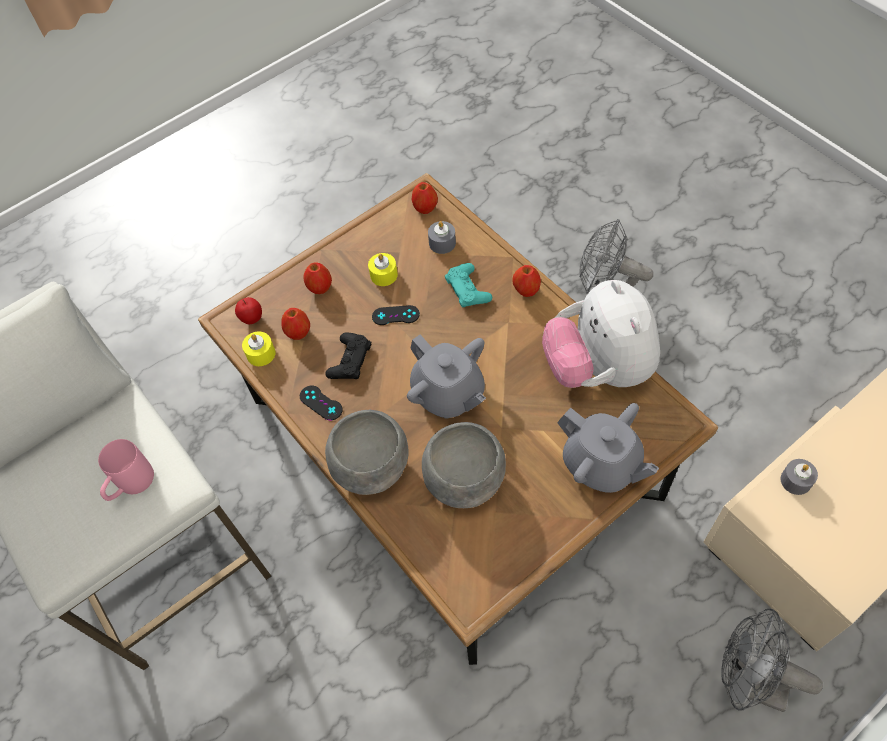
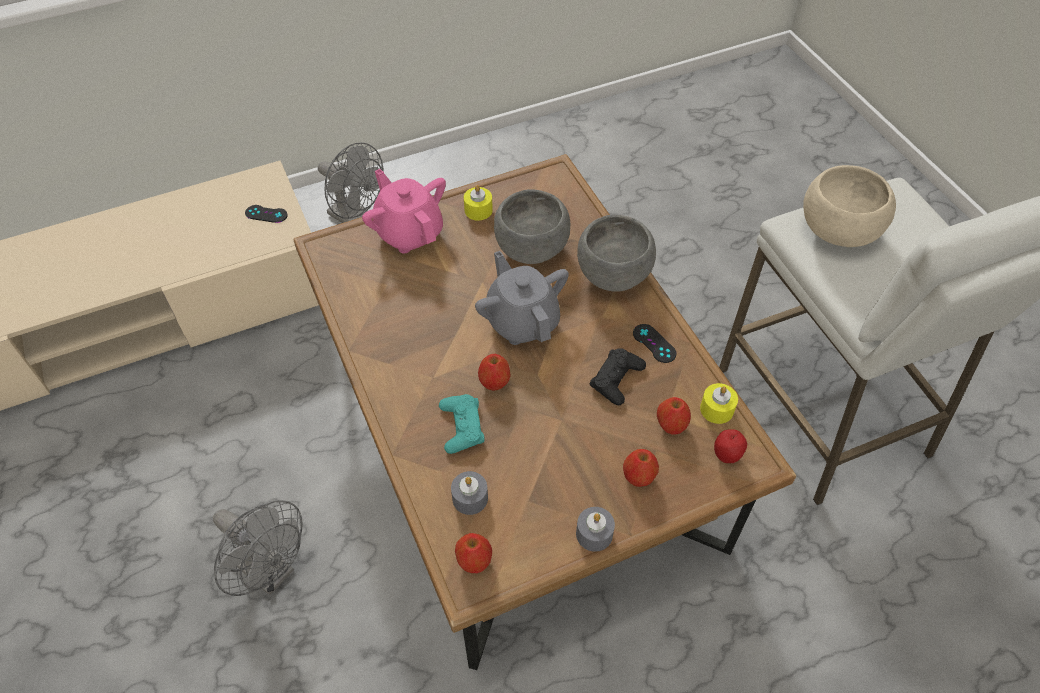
camera: 170 degrees left, 5 degrees down
(131, 485) = (838, 231): pink mug -> beige bowl
(384, 275) = (556, 473): yellow candle -> yellow candle (478, 210)
(395, 315) = (554, 417): black game controller -> black game controller (266, 214)
(526, 290) = (397, 405): apple -> apple (494, 382)
(598, 368) = (366, 309): plush toy -> none
(601, 464) = (409, 232): grey teapot -> pink teapot
(796, 481) = (245, 245): grey candle -> grey candle (594, 534)

